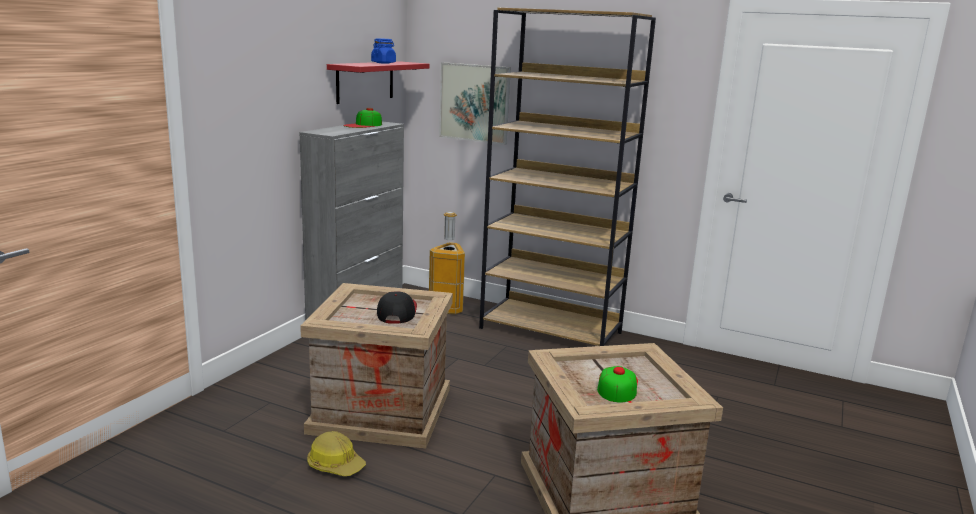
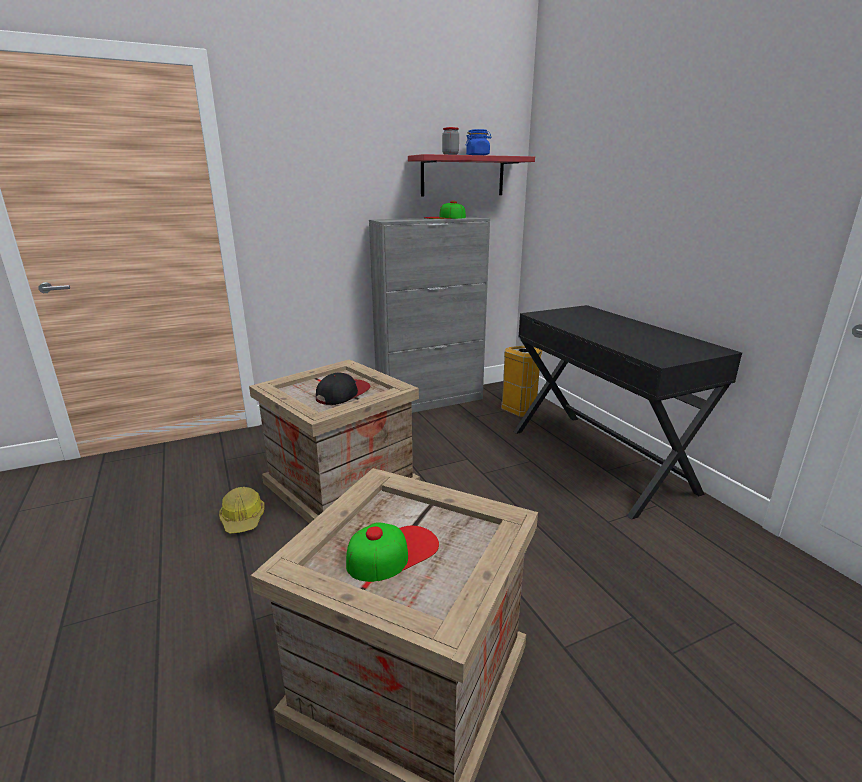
camera: 40 degrees right, 5 degrees up
(371, 64) = (450, 154): none -> jar
(474, 103) = (574, 197): picture -> none
(551, 330) = (599, 459): brown bookcase -> black desk

